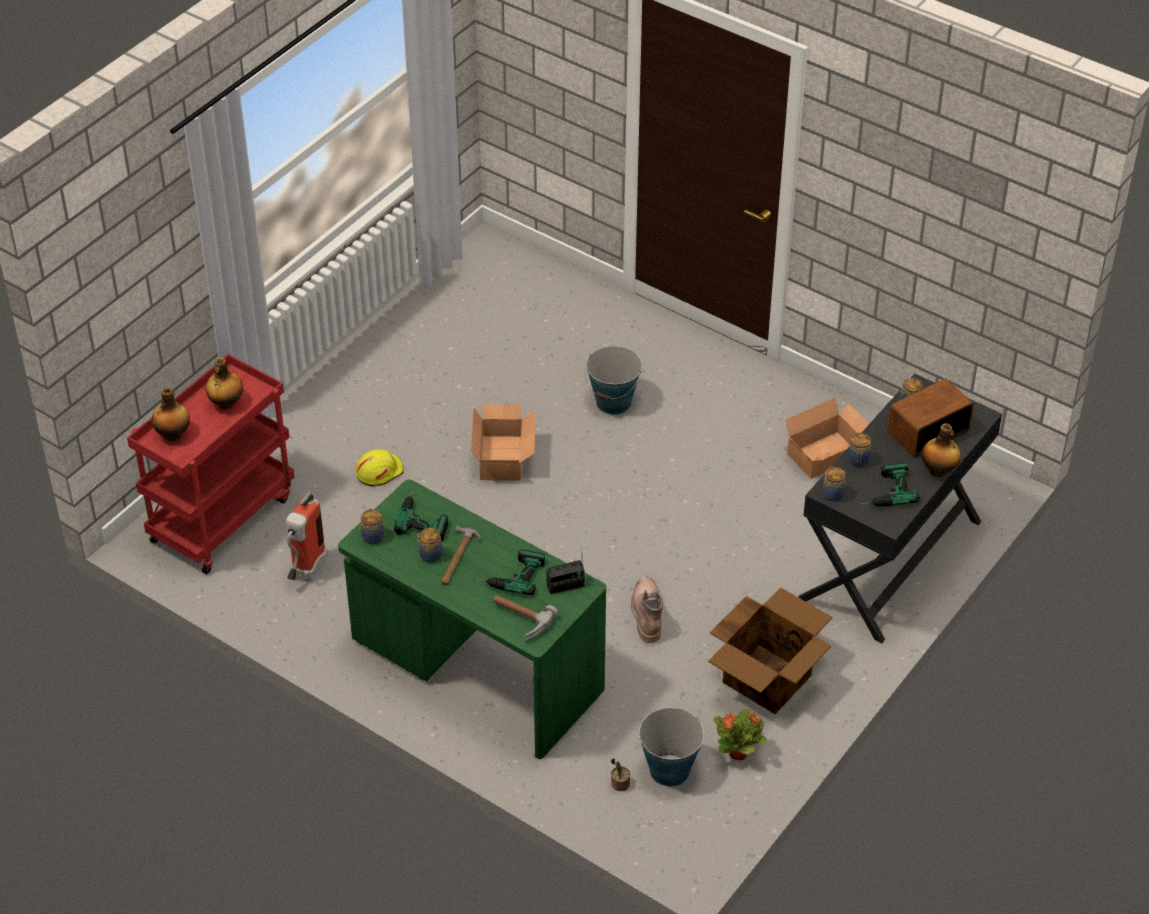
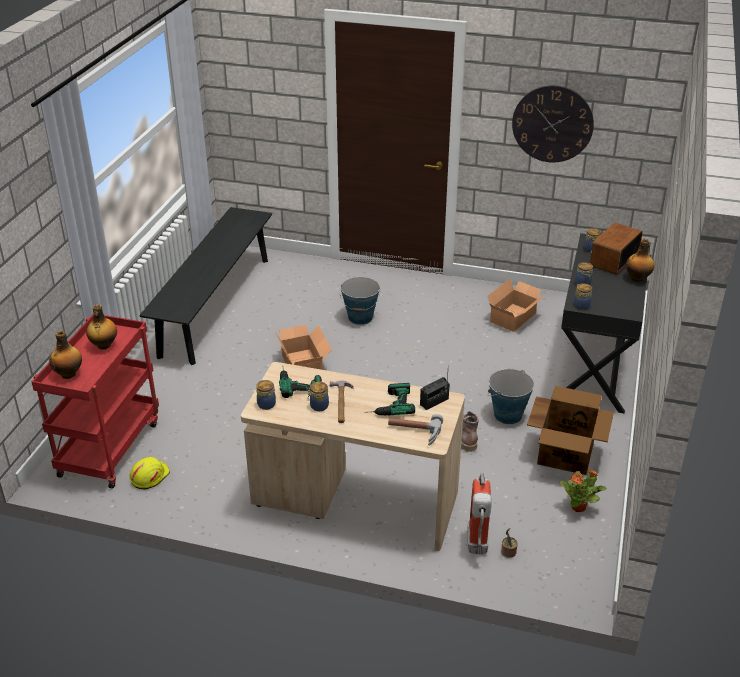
camera: 20 degrees left, 10 degrees down
(305, 573) = (192, 469): fire extinguisher -> fire extinguisher (477, 548)
(379, 471) = (217, 391): yellow hard hat -> yellow hard hat (149, 476)
(431, 334) = (216, 306): none -> black bench
(475, 668) = (355, 500): green desk -> beige desk
(669, 770) = (537, 532): bucket -> bucket (507, 415)
(884, 491) = (613, 296): power drill -> none
(912, 209) = (552, 124): none -> wall clock

